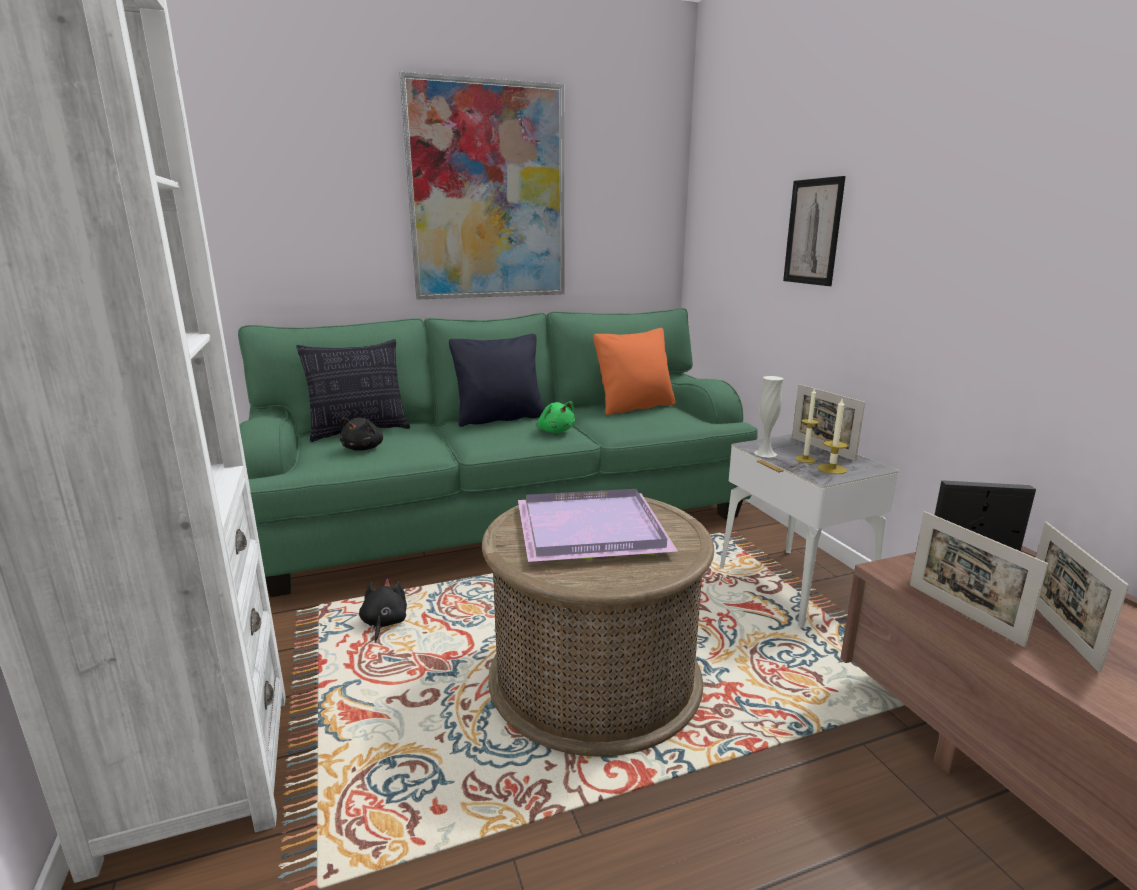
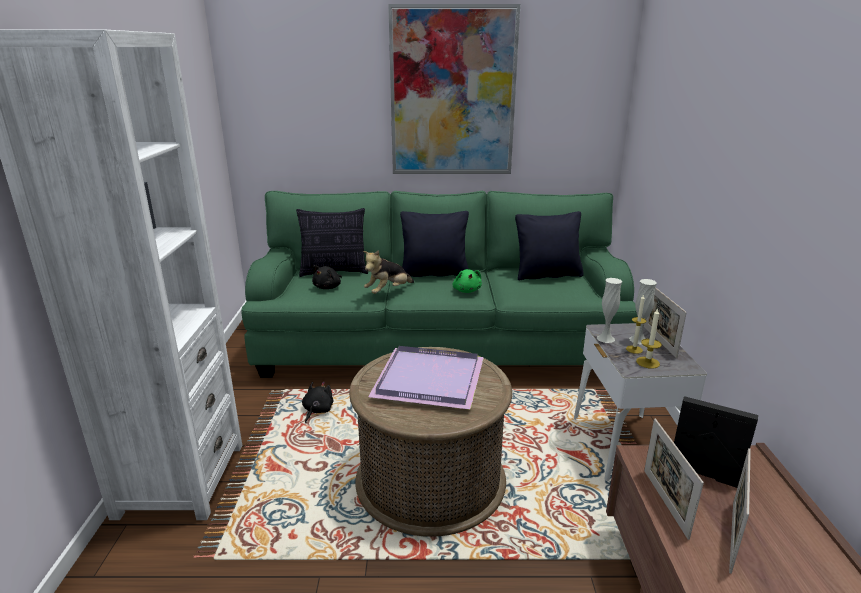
camera: 20 degrees right, 5 degrees up
(454, 443) = (388, 291): none -> plush toy
(635, 407) = (547, 275): orange pillow -> black pillow
(800, 450) = (638, 340): none -> white vase
(813, 232) = (697, 150): picture -> none

